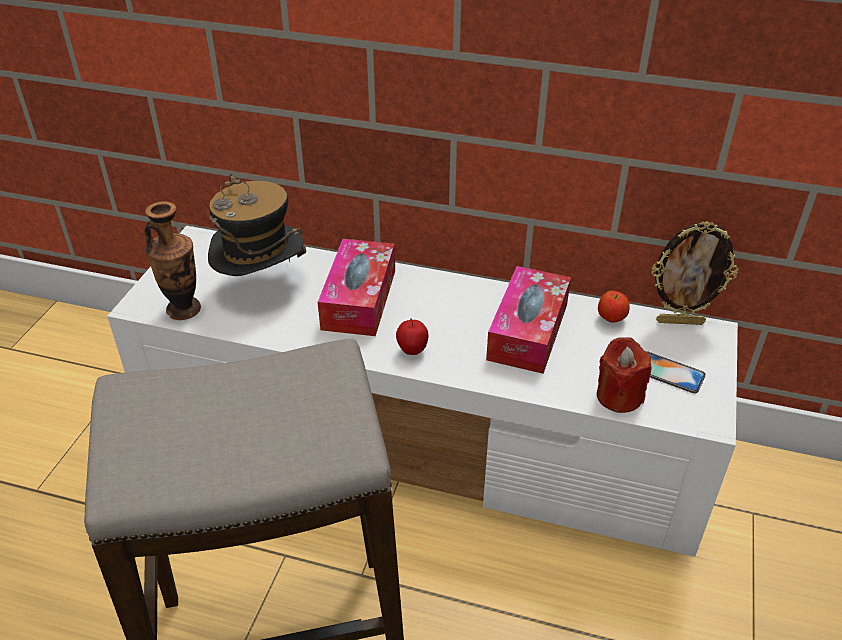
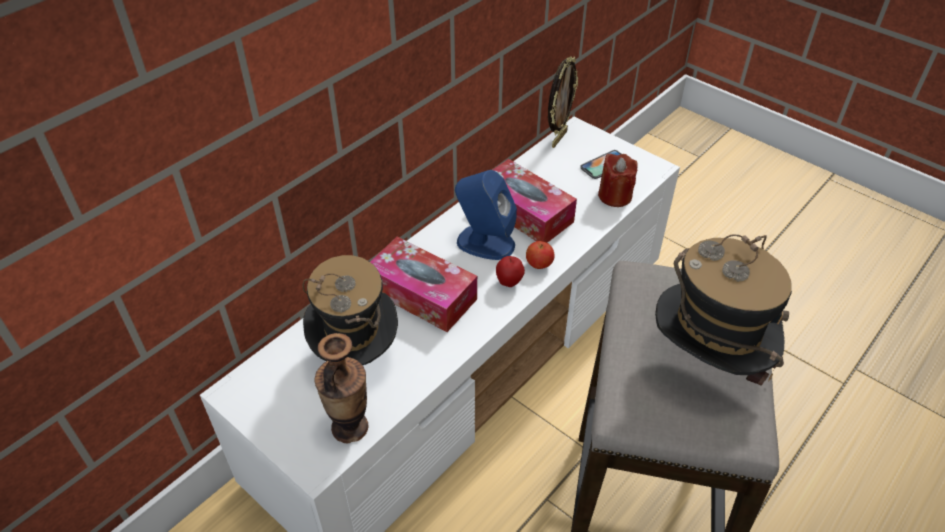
camera: 65 degrees left, 5 degrees up
(219, 438) = (705, 365): none -> hat
(458, 317) = (485, 243): none -> blue speaker
(611, 318) = (536, 167): apple -> apple (539, 265)

